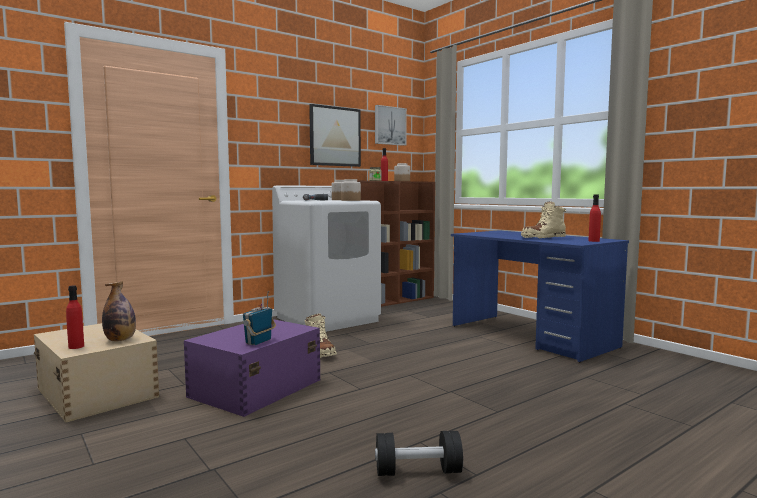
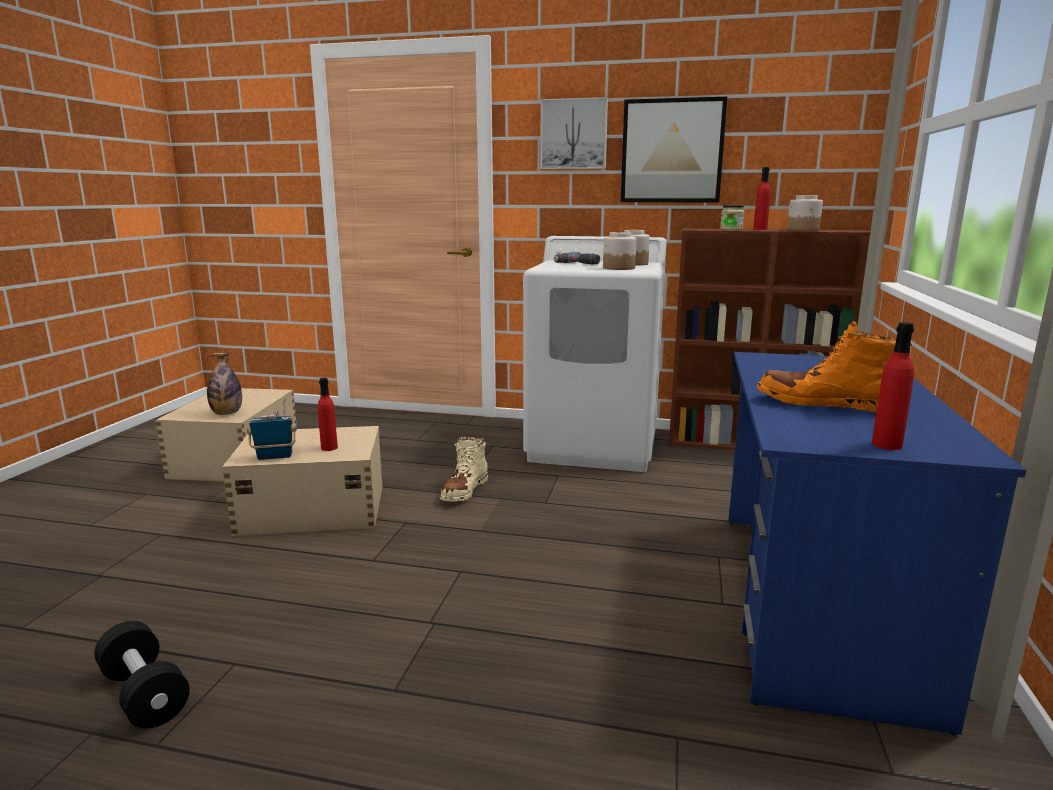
camera: 50 degrees right, 10 degrees up
(76, 346) = (193, 410): red bottle -> red bottle (329, 448)
(254, 388) = (311, 508): purple storage box -> beige storage box
(389, 126) = (799, 120): picture -> picture (574, 134)
(543, 238) = (824, 404): beige boot -> orange boot

